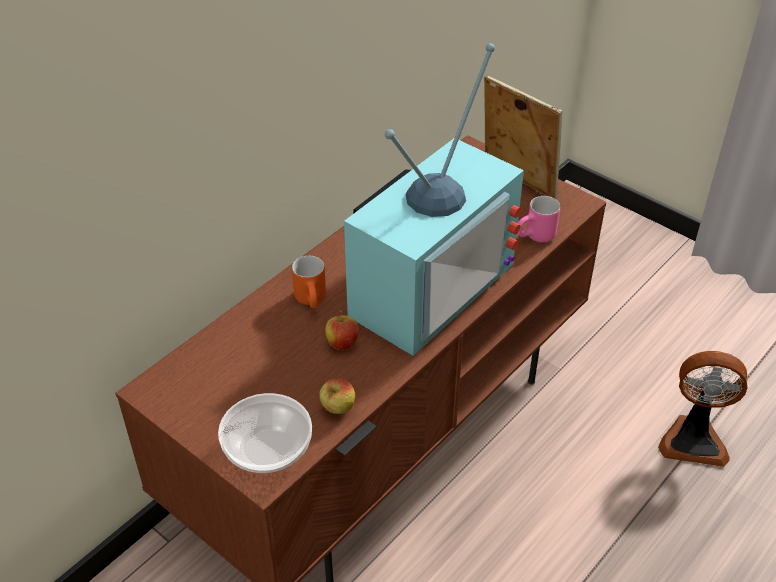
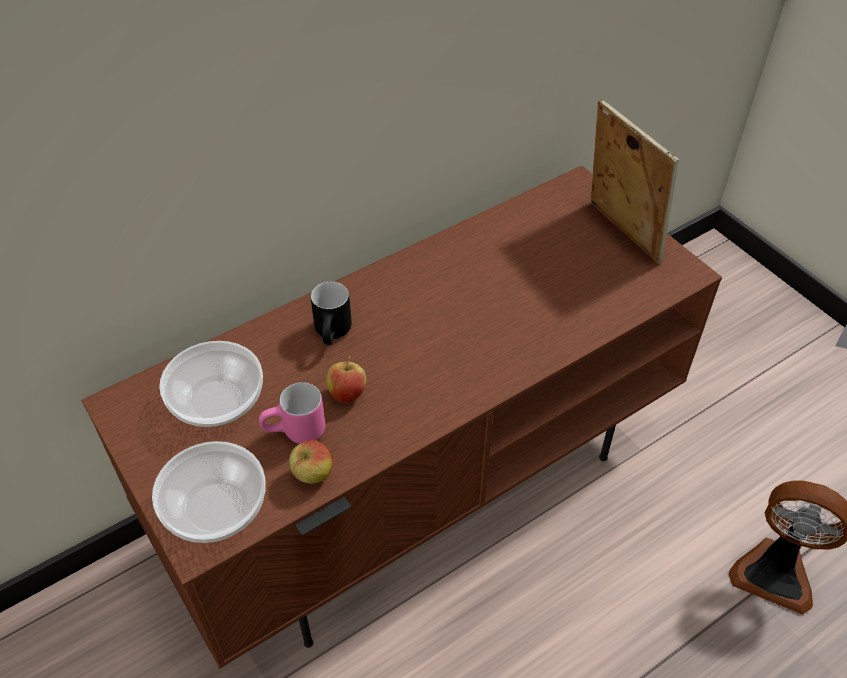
camera: 15 degrees right, 5 degrees up
(236, 369) = (219, 400): none -> bowl
(313, 301) = (335, 334): orange mug -> black mug
(426, 284) = (470, 340): television -> none
(536, 238) = (620, 307): pink mug -> pink mug (296, 434)

